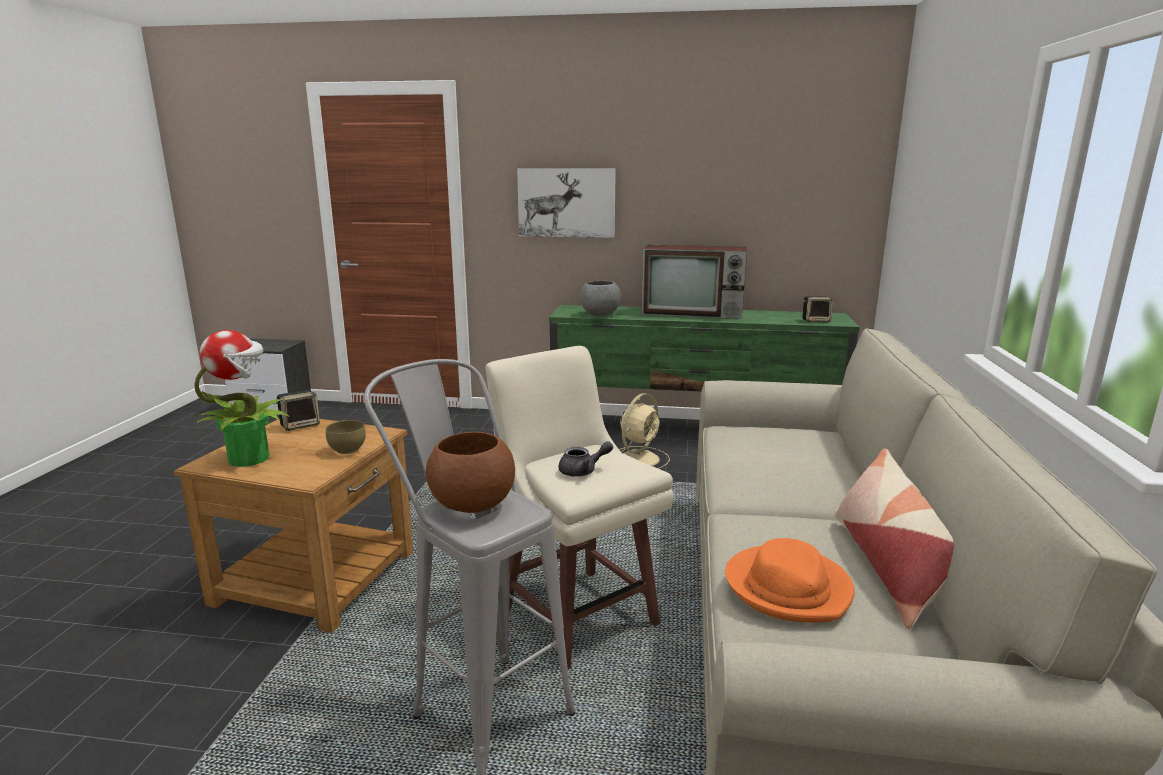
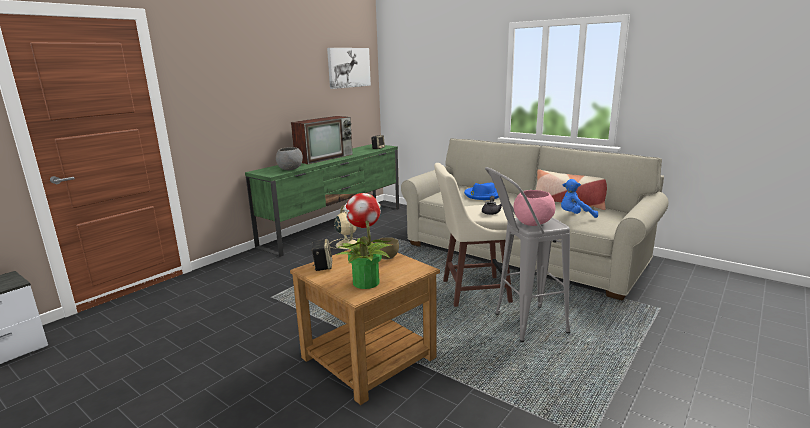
camera: 60 degrees left, 0 degrees up
(472, 506) = (533, 224): brown bowl -> pink bowl
(566, 202) = (239, 100): picture -> picture (348, 67)
(788, 588) = (575, 215): orange hat -> blue plush toy
(790, 462) = (482, 195): none -> blue hat

